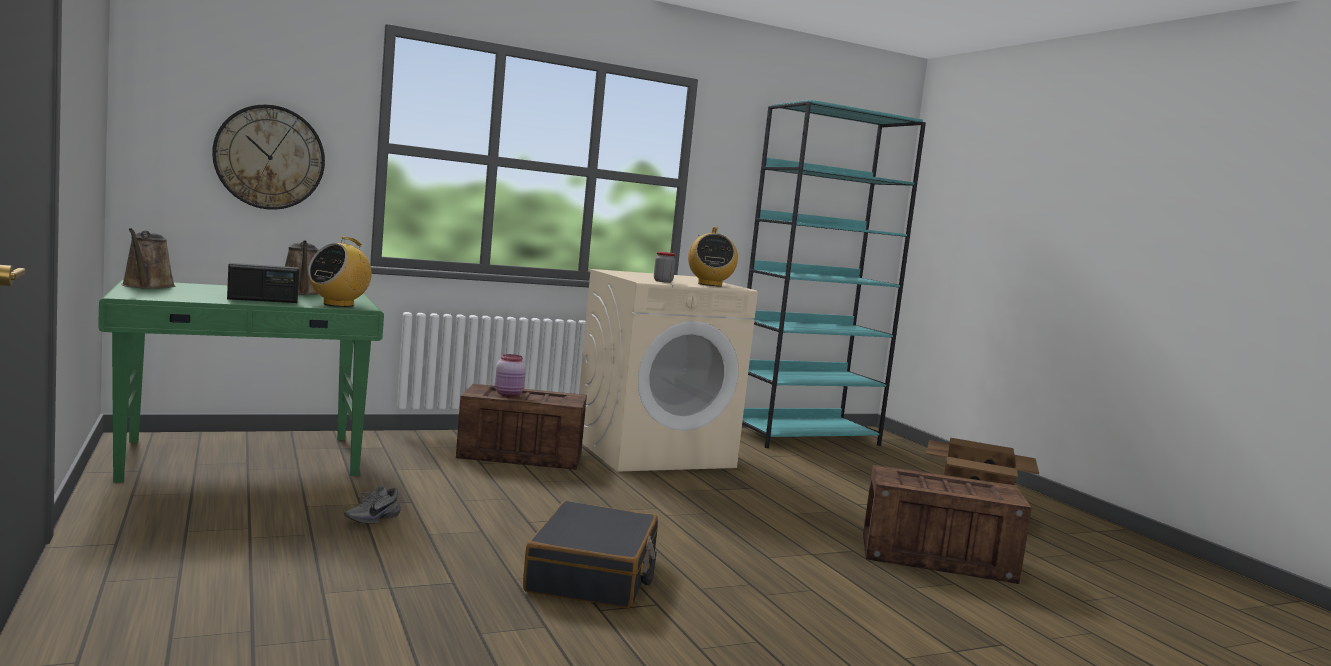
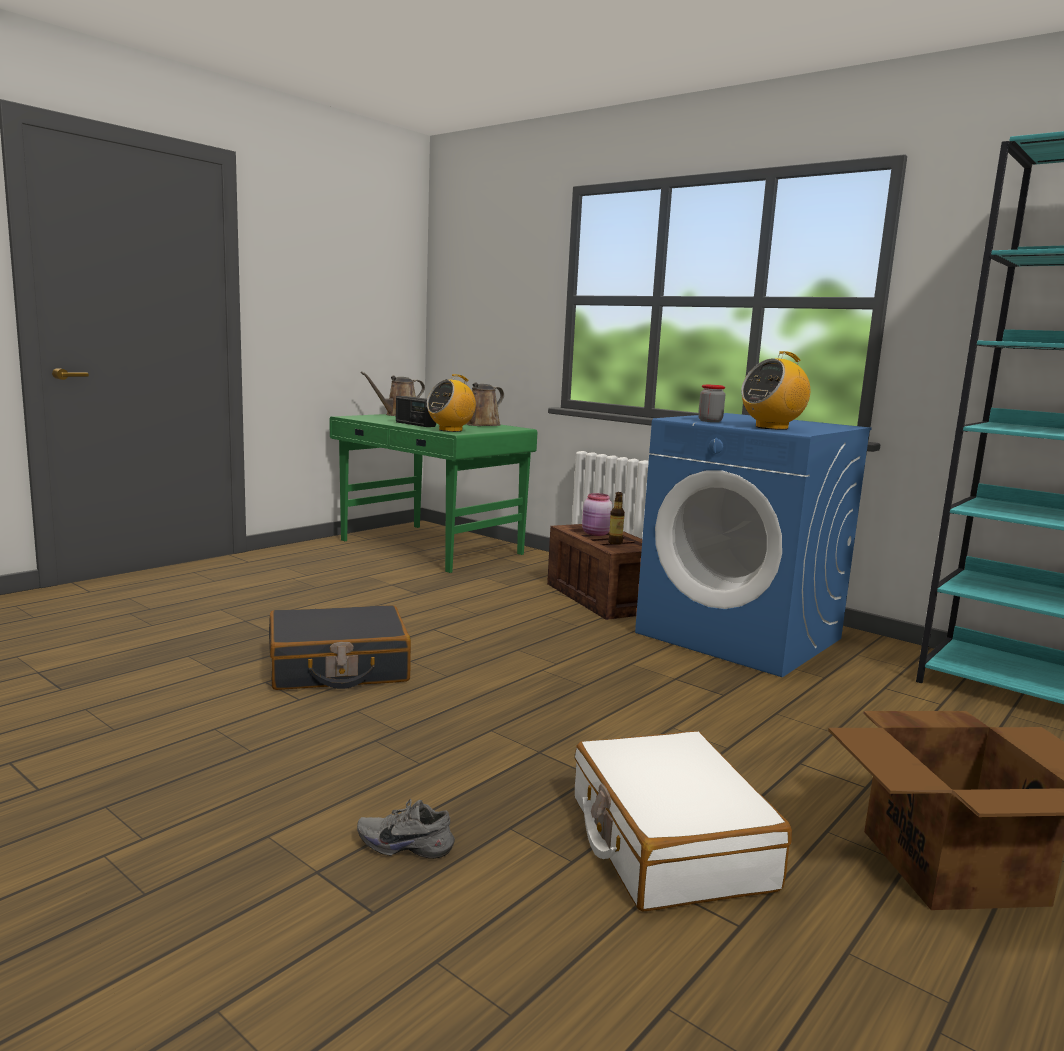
camera: 65 degrees right, 5 degrees up
(269, 157) = (501, 318): wall clock -> none
(338, 304) = (451, 430): radio -> radio turned 45 degrees counterclockwise
(371, 519) = (366, 592): grey shoe -> grey shoe (406, 845)
(547, 398) = (615, 543): none -> bottle
(654, 452) = (740, 636): beige washing machine -> blue washing machine
(939, 557) = (668, 842): crate -> white suitcase

